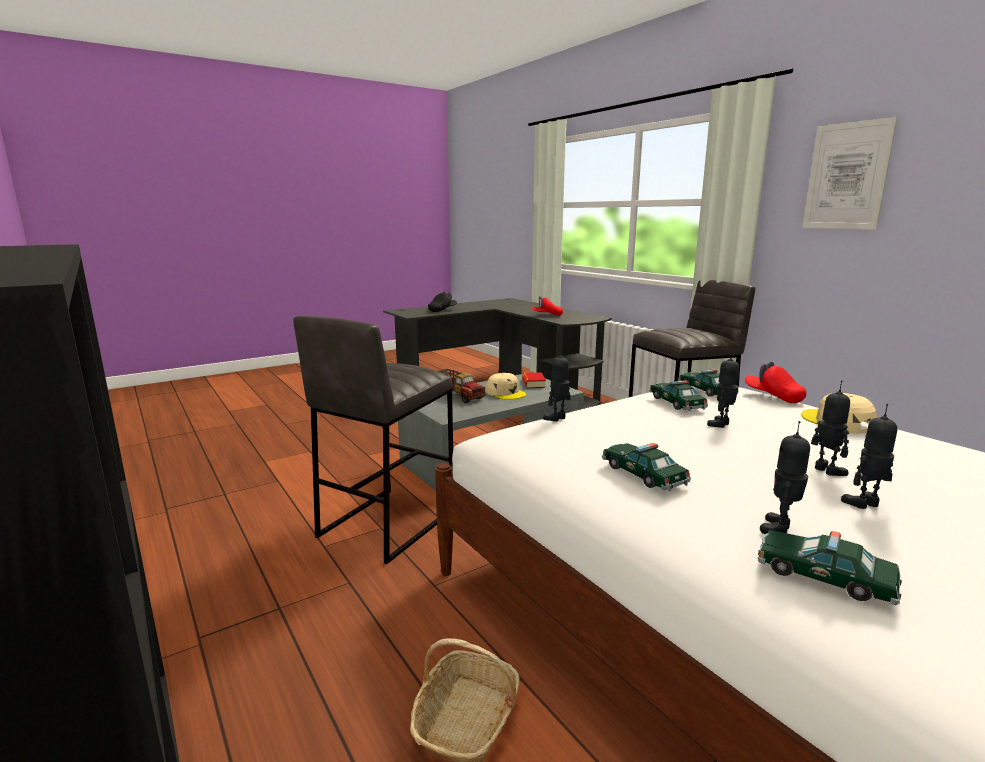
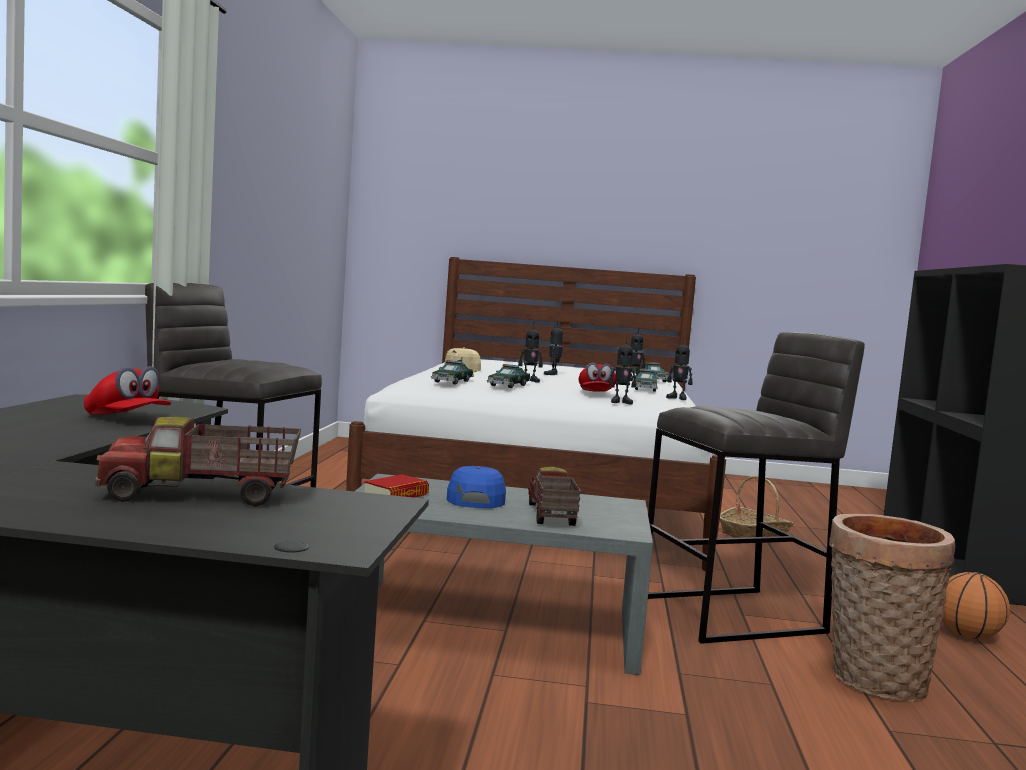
camera: 140 degrees left, 10 degrees down
(195, 592) = (968, 636): none -> basketball
(284, 506) = (873, 681): none -> basket
(442, 310) = (201, 496): black cap -> toy truck
(505, 393) = (475, 499): beige cap -> blue cap
(773, 397) = (425, 375): red cap -> red cap (596, 394)
(847, 176) = (227, 154): picture -> none
(865, 504) = (578, 373): toy robot -> toy robot (677, 398)

